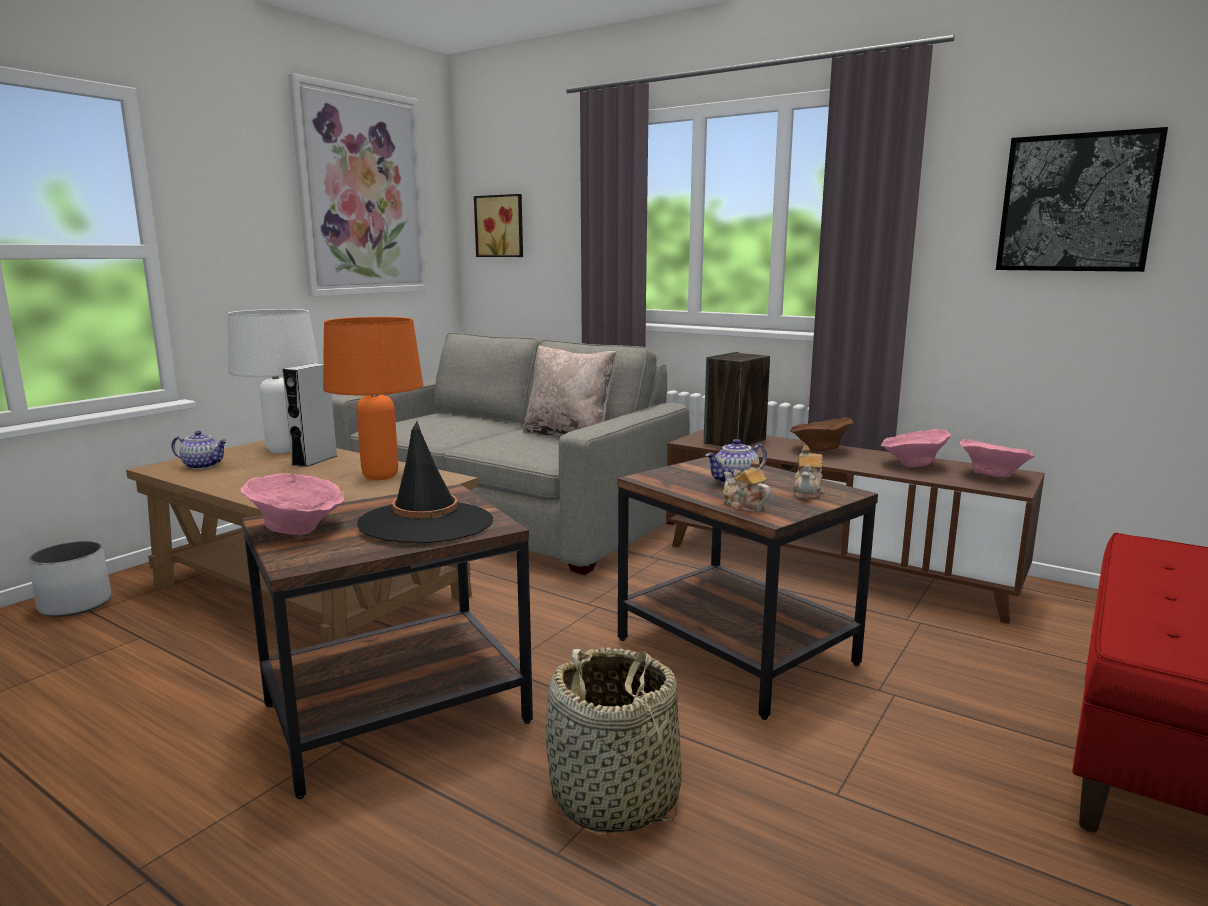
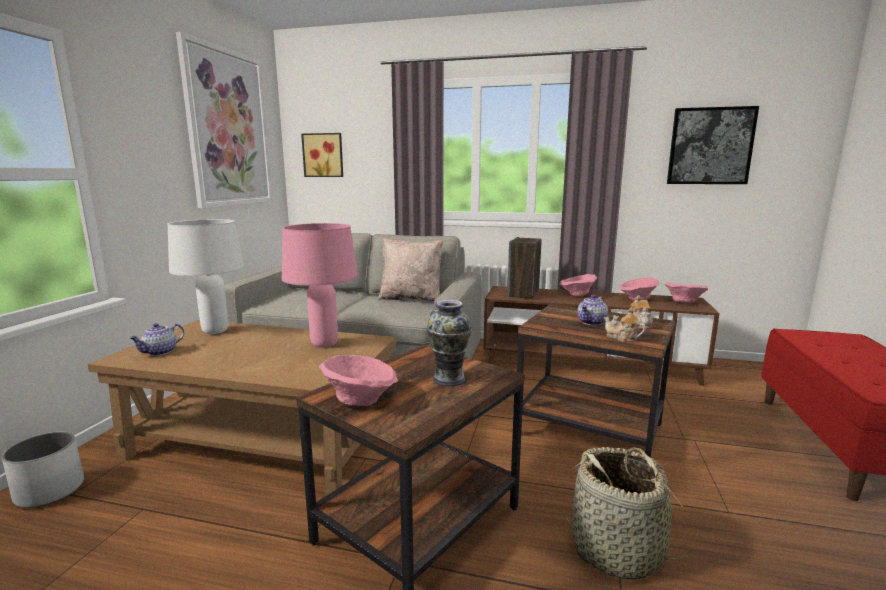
camera: 20 degrees left, 0 degrees up
(203, 466) = (160, 352): teapot -> teapot turned 135 degrees clockwise
(315, 460) = (253, 337): grey speaker -> none
(379, 477) = (324, 344): orange table lamp -> pink table lamp
(426, 523) = (448, 379): black hat -> vase
(820, 450) = (577, 295): brown bowl -> pink bowl

